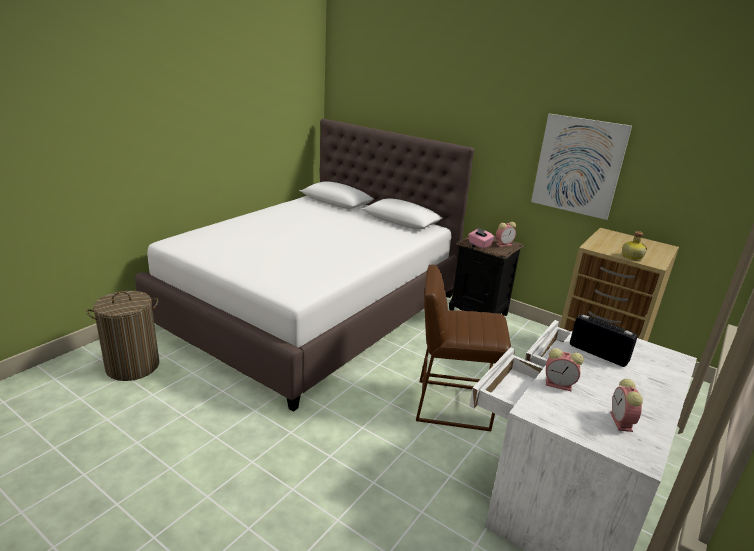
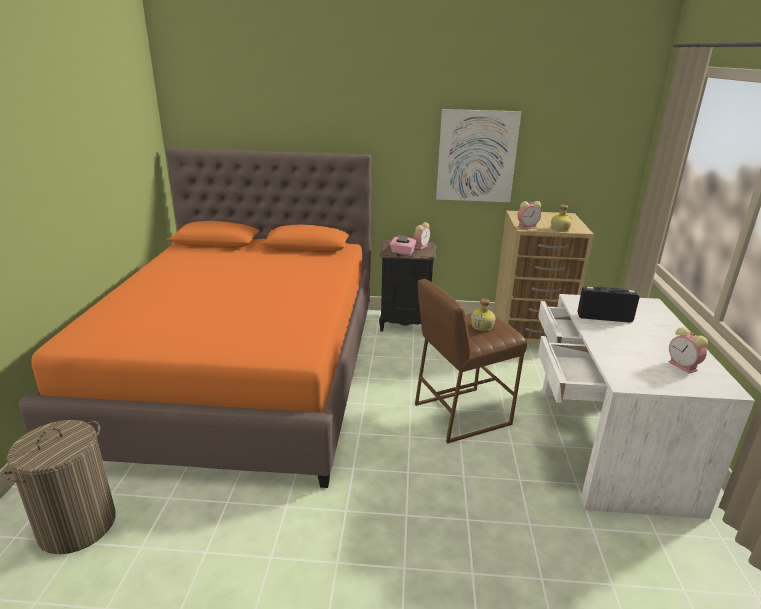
camera: 30 degrees left, 0 degrees up
(312, 309) = (243, 372): white bed -> orange bed
(477, 324) = (482, 326): none -> bottle
(559, 384) = (614, 353): alarm clock -> alarm clock (527, 227)

